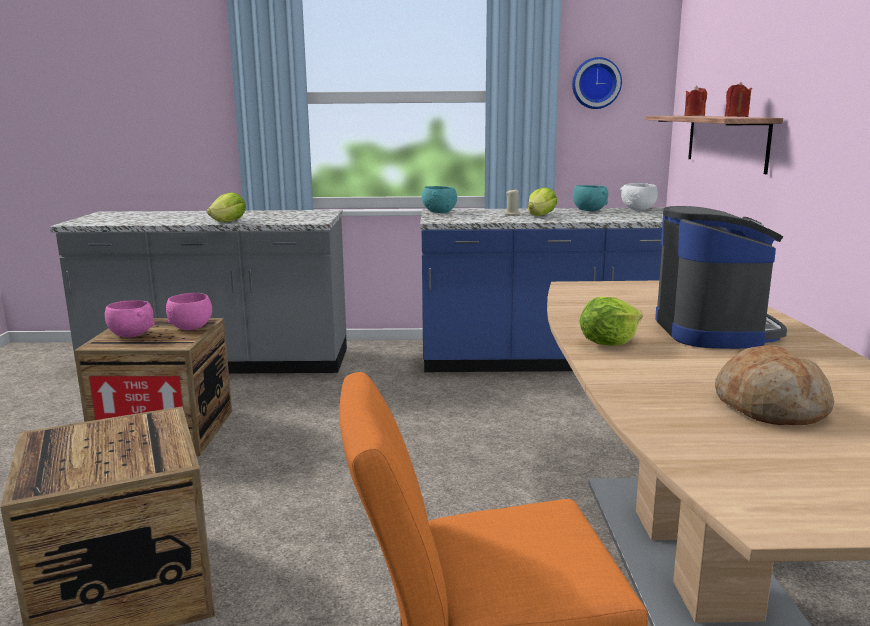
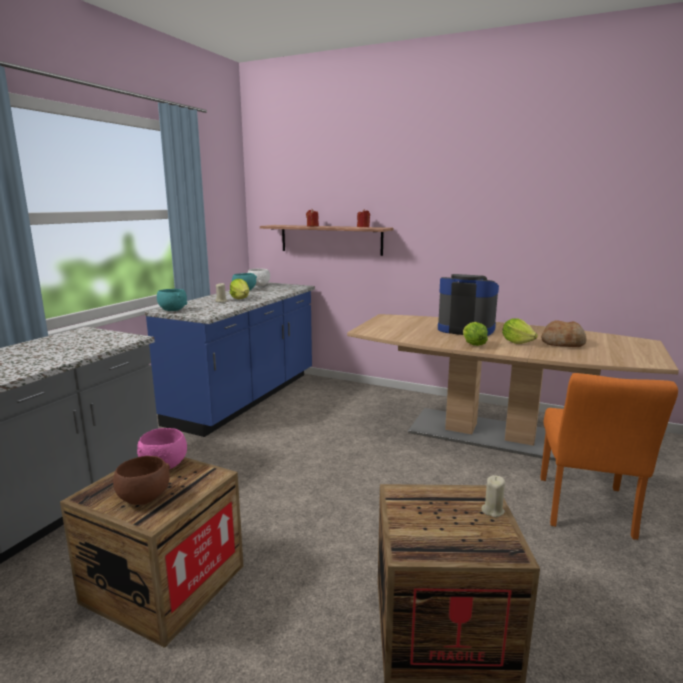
camera: 65 degrees left, 0 degrees up
(129, 470) = (492, 510): none -> beige candle
(131, 335) = (143, 498): pink bowl -> brown bowl
(229, 222) = (55, 361): lettuce -> lettuce (517, 342)
(596, 83) = (214, 204): wall clock -> none

